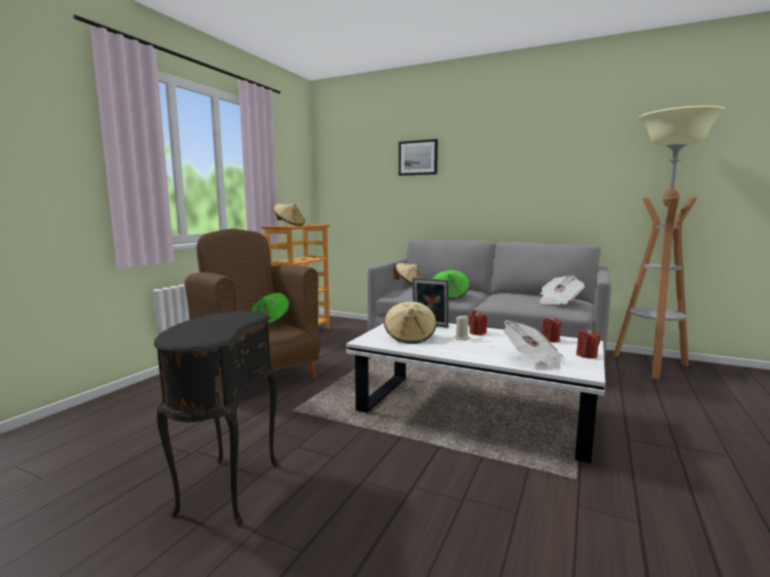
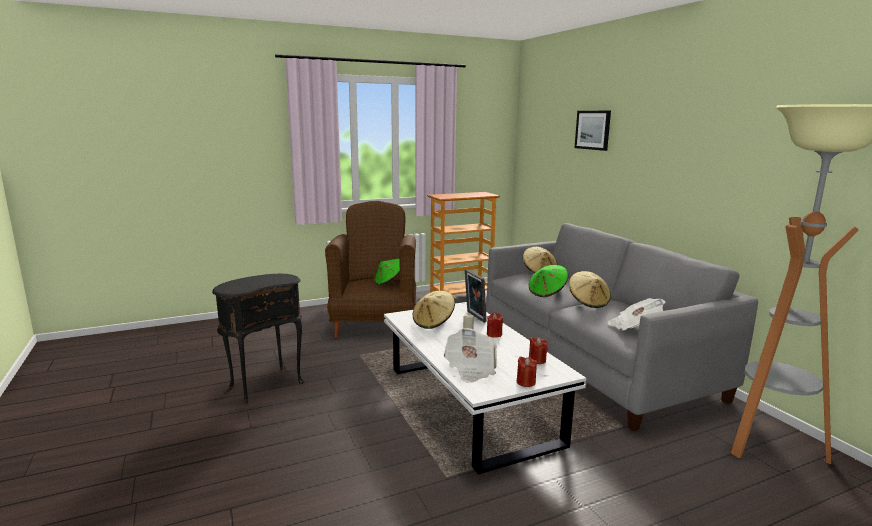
camera: 40 degrees right, 5 degrees up
(289, 225) = (455, 195): beige hat -> beige hat (588, 302)

